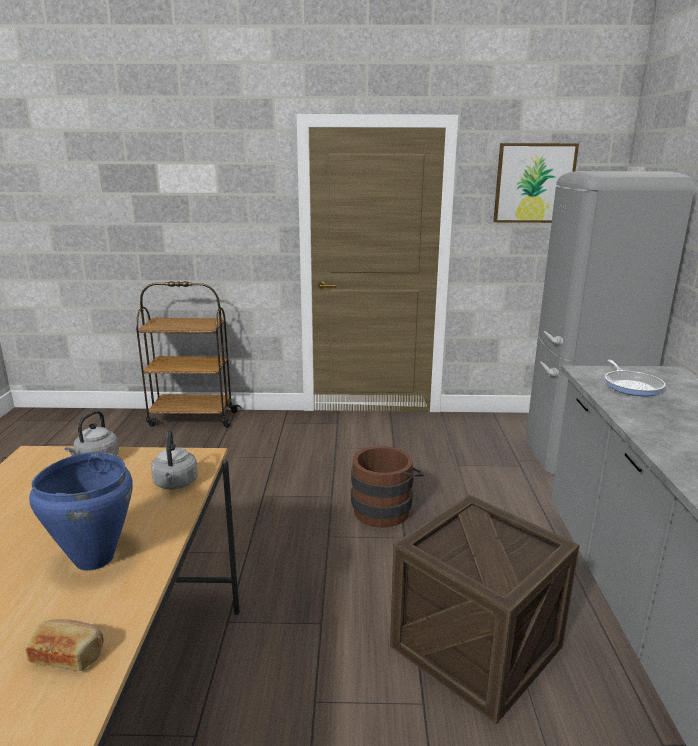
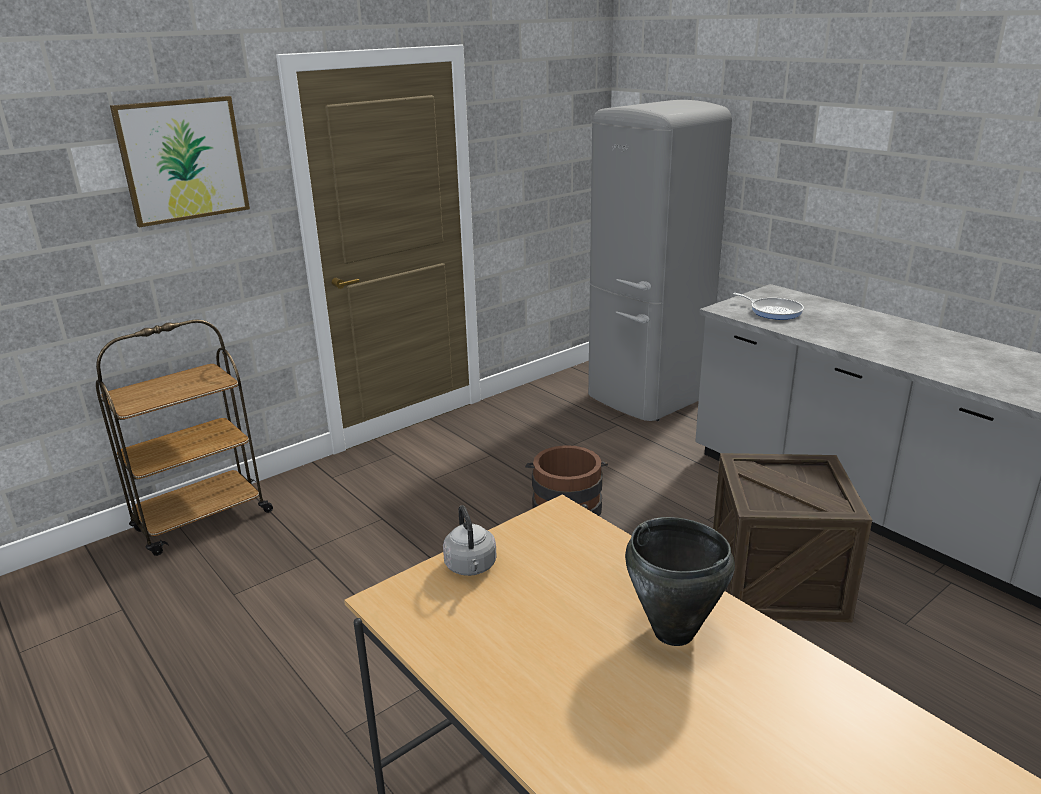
camera: 40 degrees left, 5 degrees up
(68, 655) = (810, 692): bread -> none
(93, 559) = (674, 633): blue cooking pot -> black cooking pot
(175, 484) = (594, 544): grey kettle -> none
(534, 183) = (539, 118): picture -> picture (183, 160)

